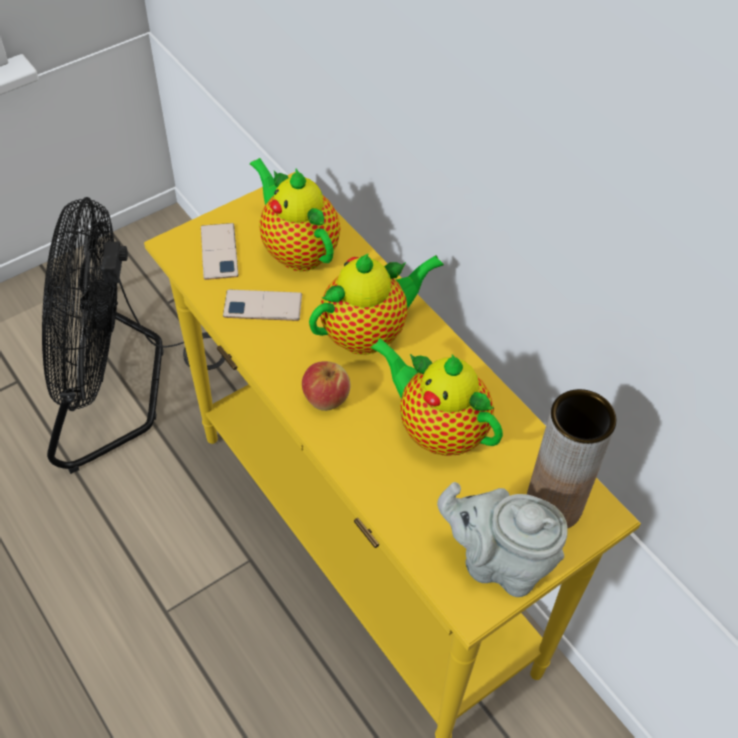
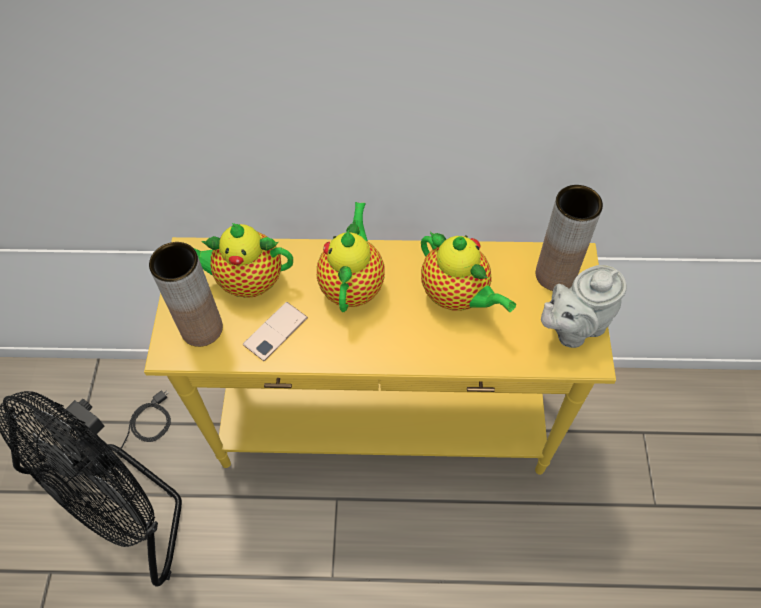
camera: 50 degrees left, 5 degrees up
(219, 252) = (202, 328): phone -> brown vase
(326, 397) = (383, 341): apple -> none
(437, 429) = (457, 297): teapot -> teapot turned 120 degrees counterclockwise

